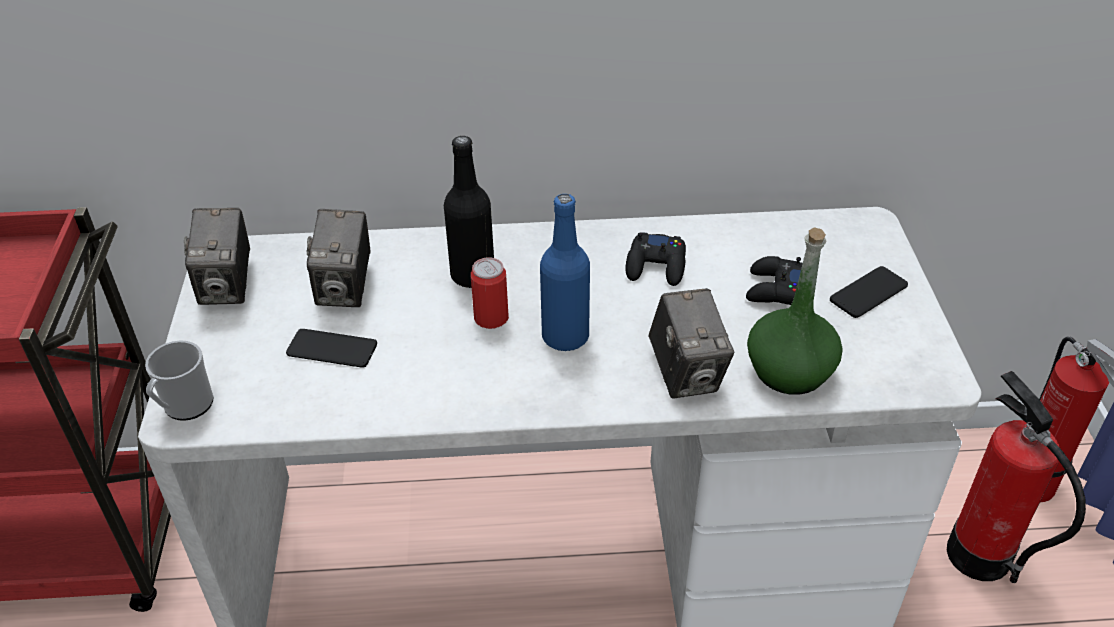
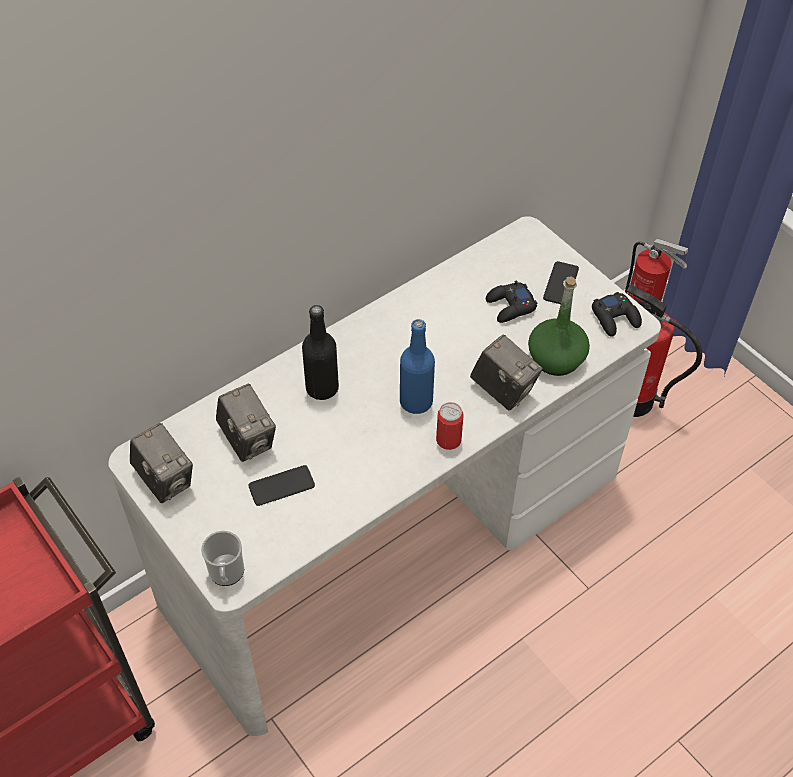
camera: 35 degrees left, 10 degrees up
(491, 318) = (360, 412): can -> can (448, 440)
(656, 266) = (428, 324): black game controller -> black game controller (615, 318)

